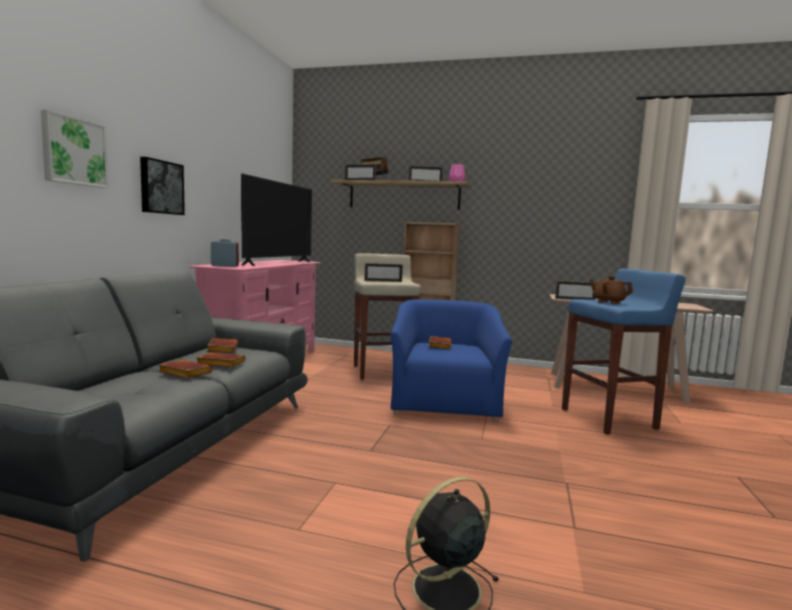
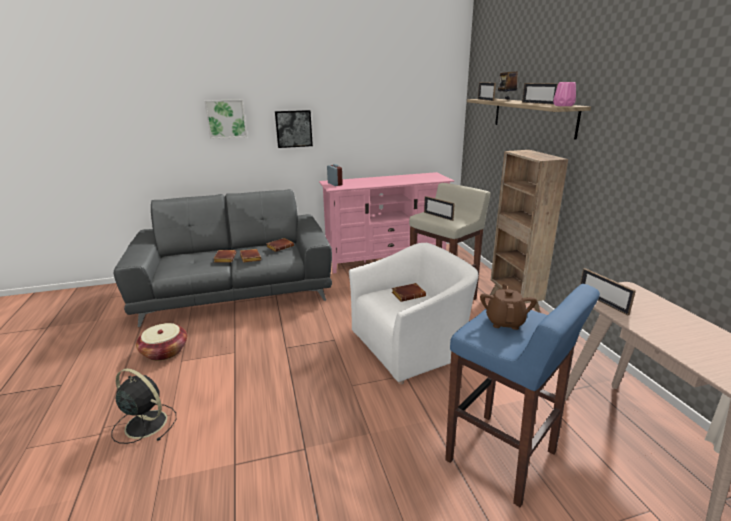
camera: 60 degrees right, 15 degrees up
(243, 541) = (165, 351): none -> basket
(279, 263) = (397, 181): television -> none
(444, 402) = (410, 346): blue armchair -> white armchair

